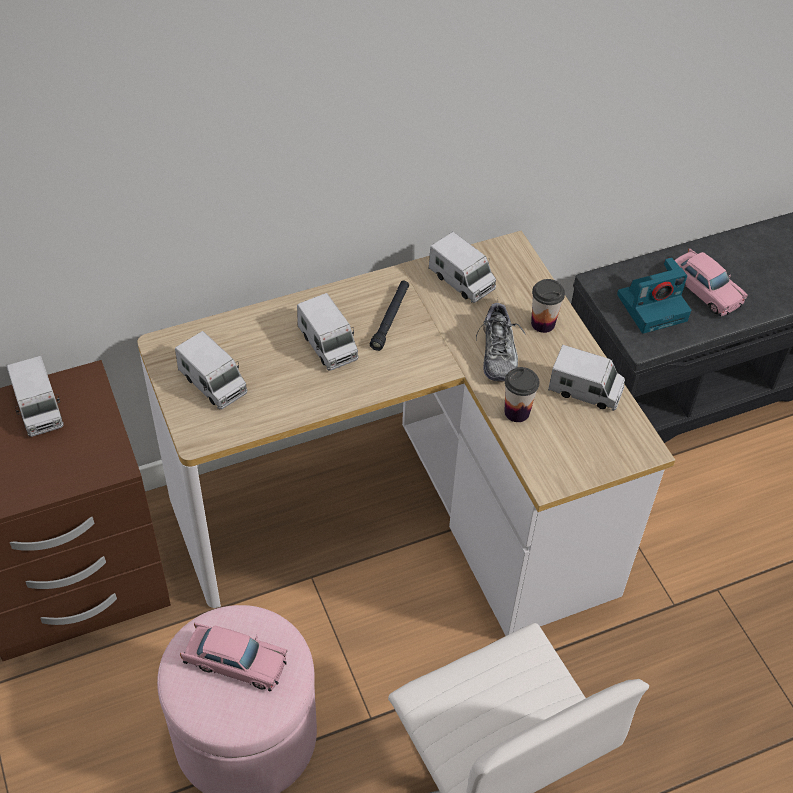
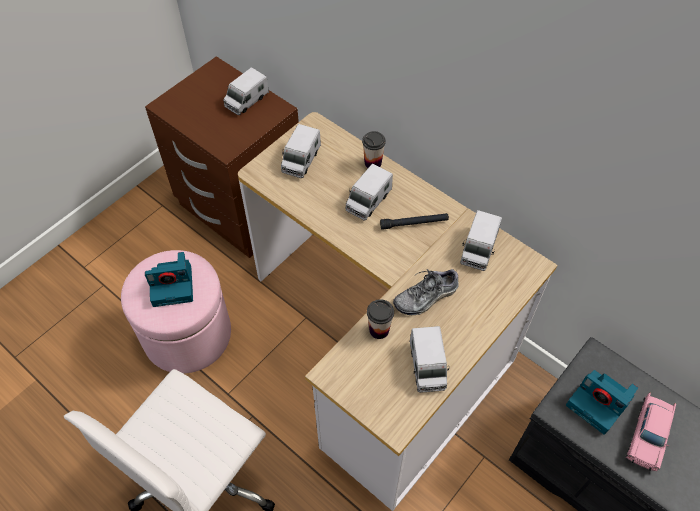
camera: 65 degrees right, 5 degrees up
(235, 661) = (173, 285): pink toy car -> camera
(543, 323) = (473, 314): cup -> cup (373, 163)

